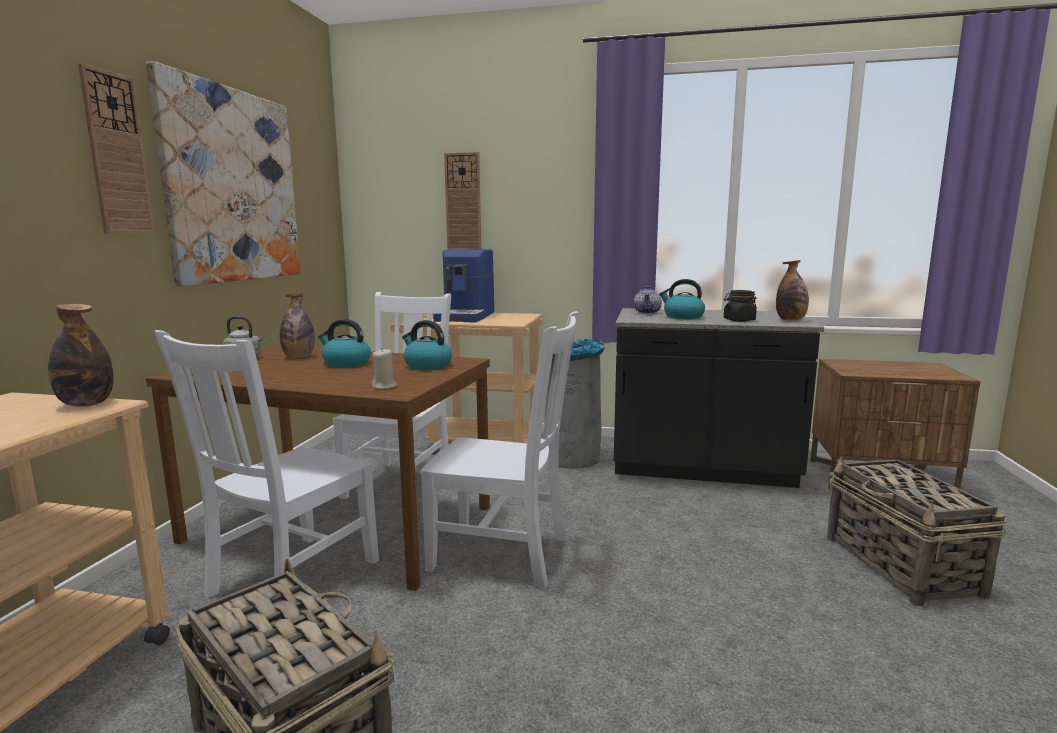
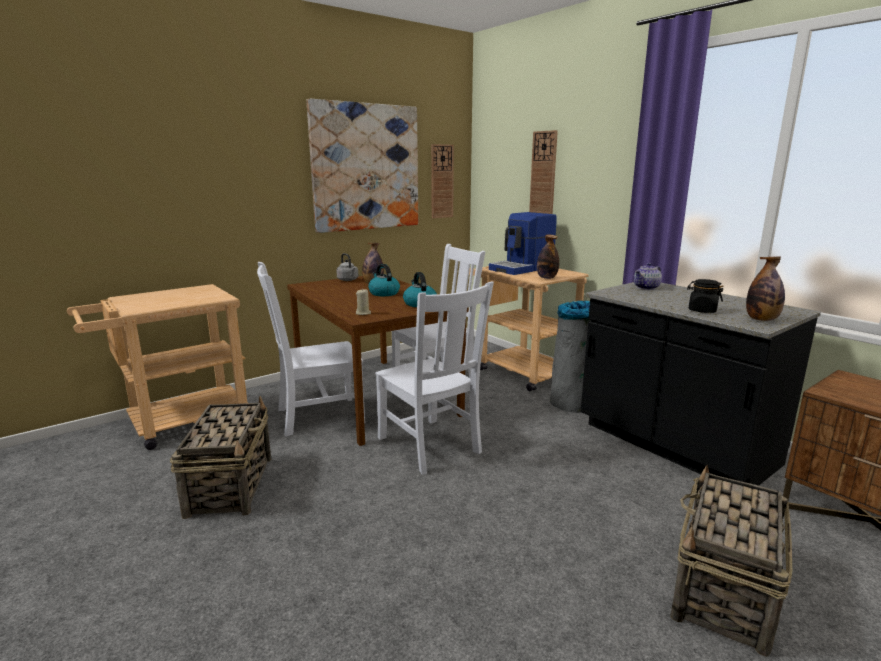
camera: 40 degrees right, 5 degrees up
(86, 404) = (217, 296): bottle -> bottle (546, 278)
(117, 154) = (283, 157): wall clock -> wall clock (441, 181)
(682, 317) = (661, 297): kettle -> none

